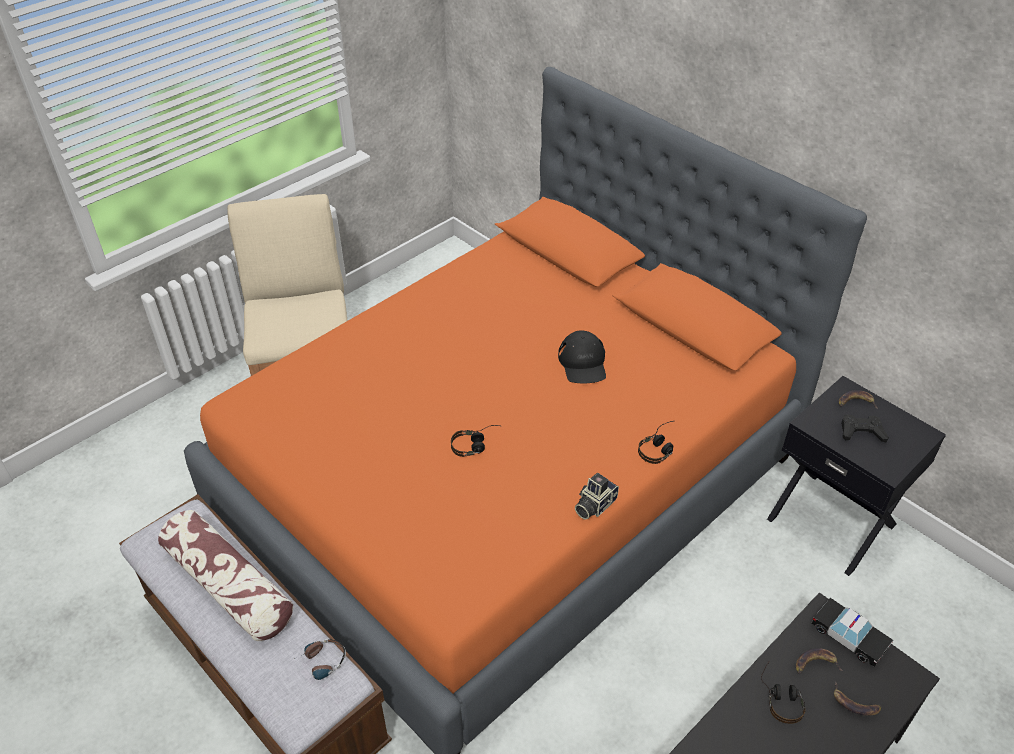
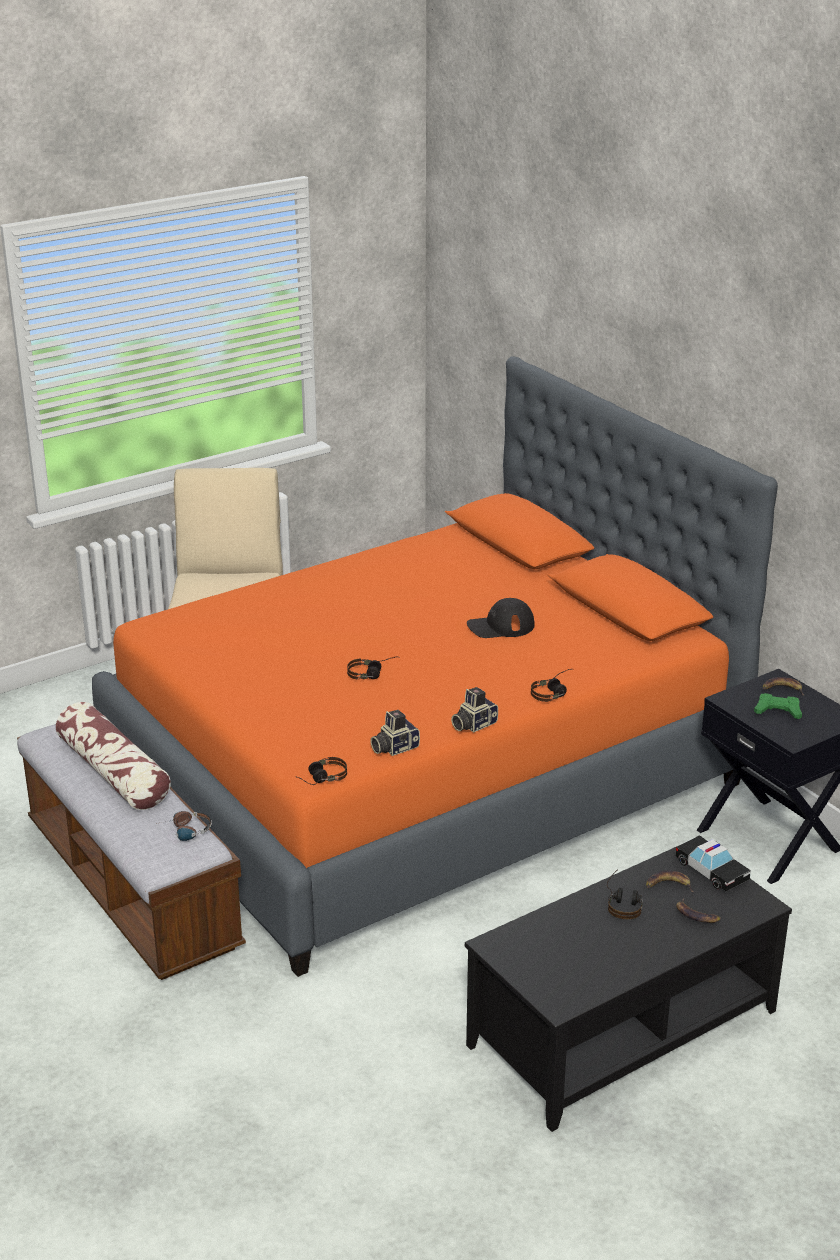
camera: 10 degrees right, 15 degrees down
(459, 611) = (320, 779): none -> headphones
(524, 551) = (394, 747): none -> camera
(583, 363) = (500, 626): black cap -> black cap turned 75 degrees clockwise
(861, 432) = (778, 711): black game controller -> green game controller

